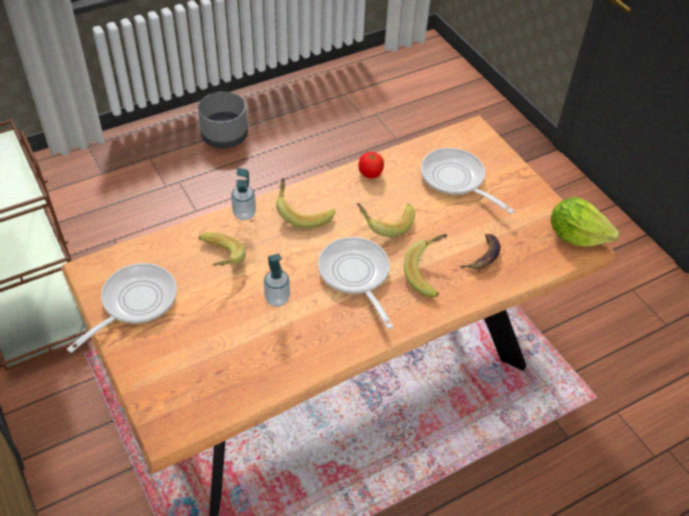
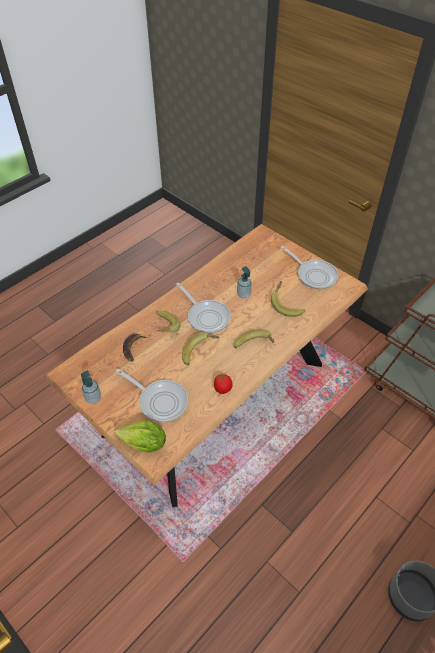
camera: 165 degrees right, 0 degrees up
(134, 303) = (314, 275): frying pan -> frying pan turned 60 degrees counterclockwise
(244, 214) = (289, 336): soap dispenser -> soap dispenser (93, 398)
(576, 236) = (71, 378): lettuce -> lettuce (144, 444)

